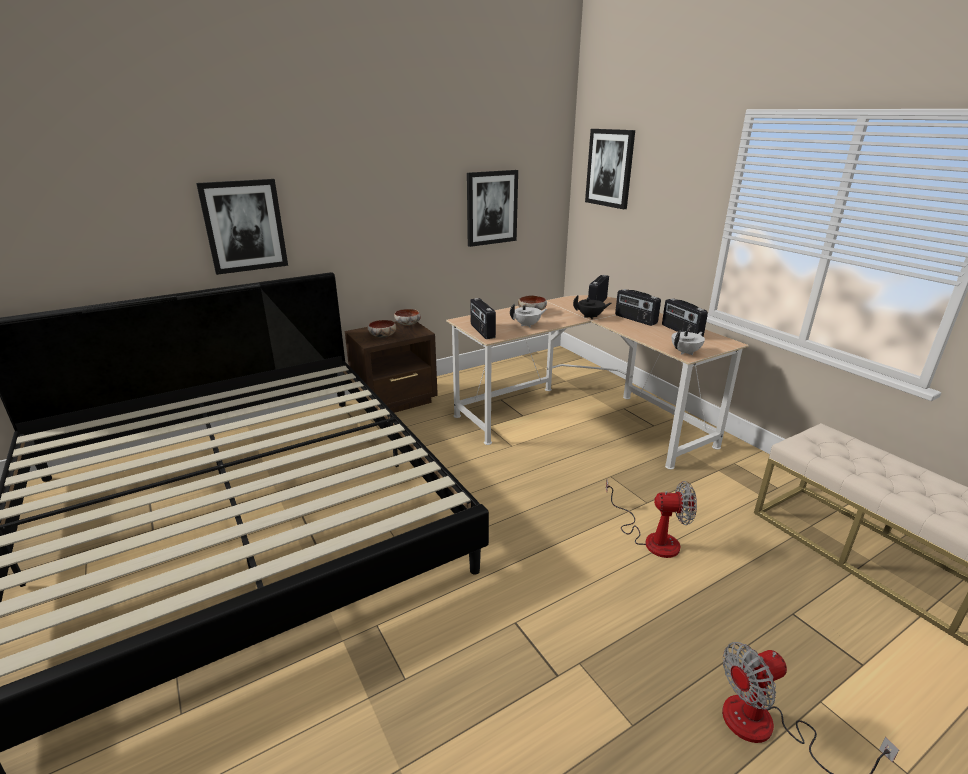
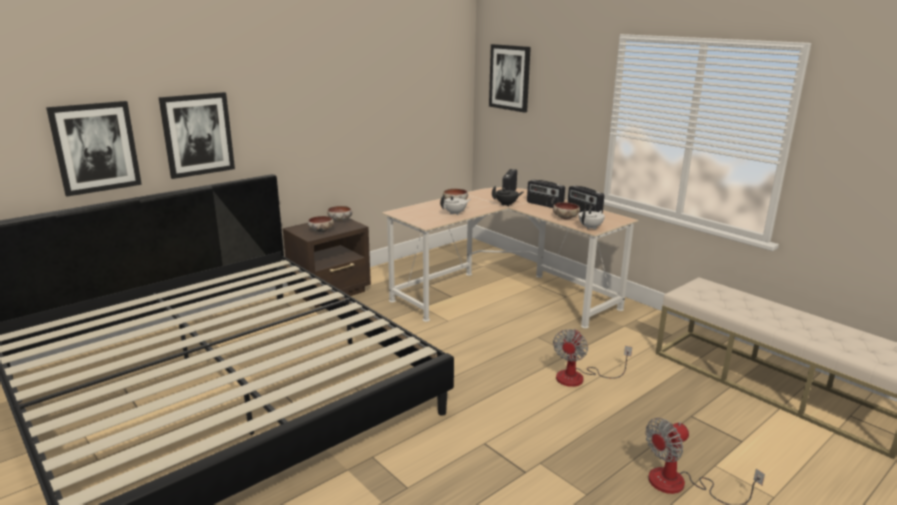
camera: 10 degrees left, 5 degrees down
(482, 331) = (417, 220): radio -> none
(491, 208) = (408, 113): picture -> picture (95, 147)
(652, 538) = (579, 377): fan -> fan turned 120 degrees clockwise
(656, 337) = (565, 218): none -> bowl

